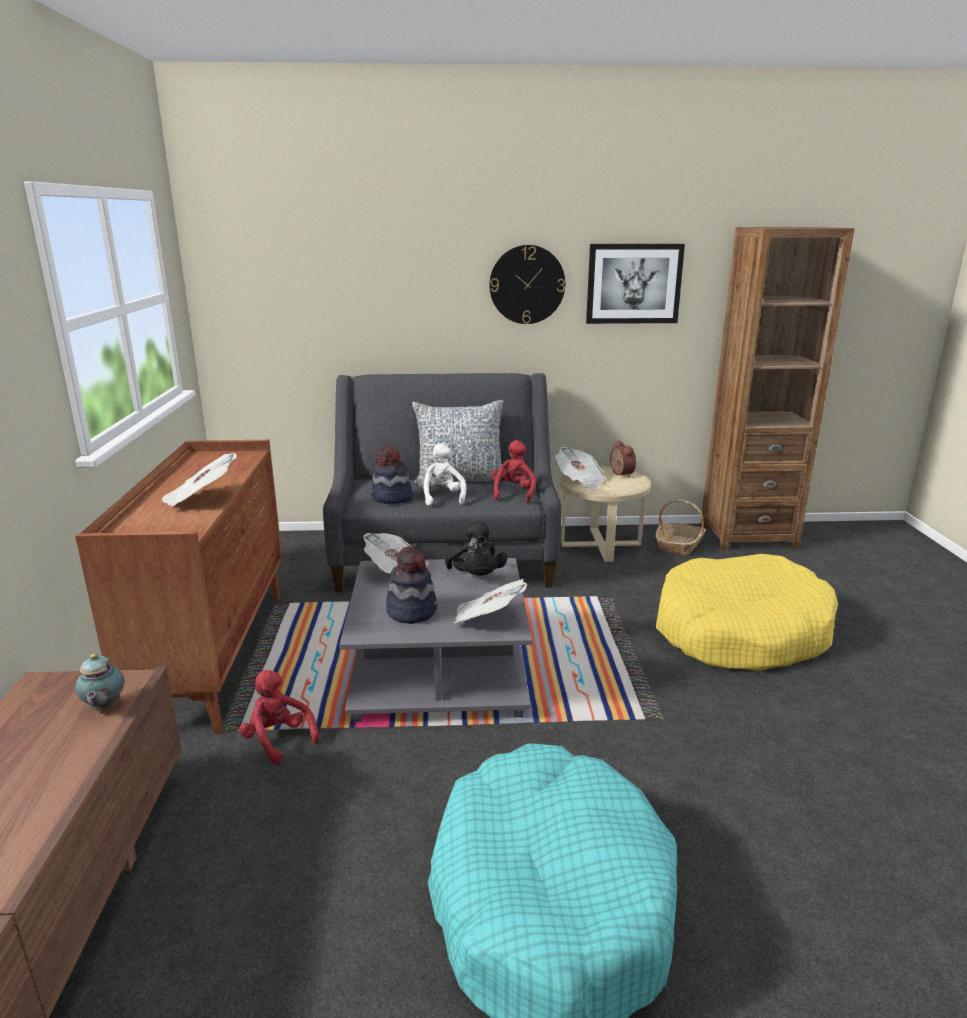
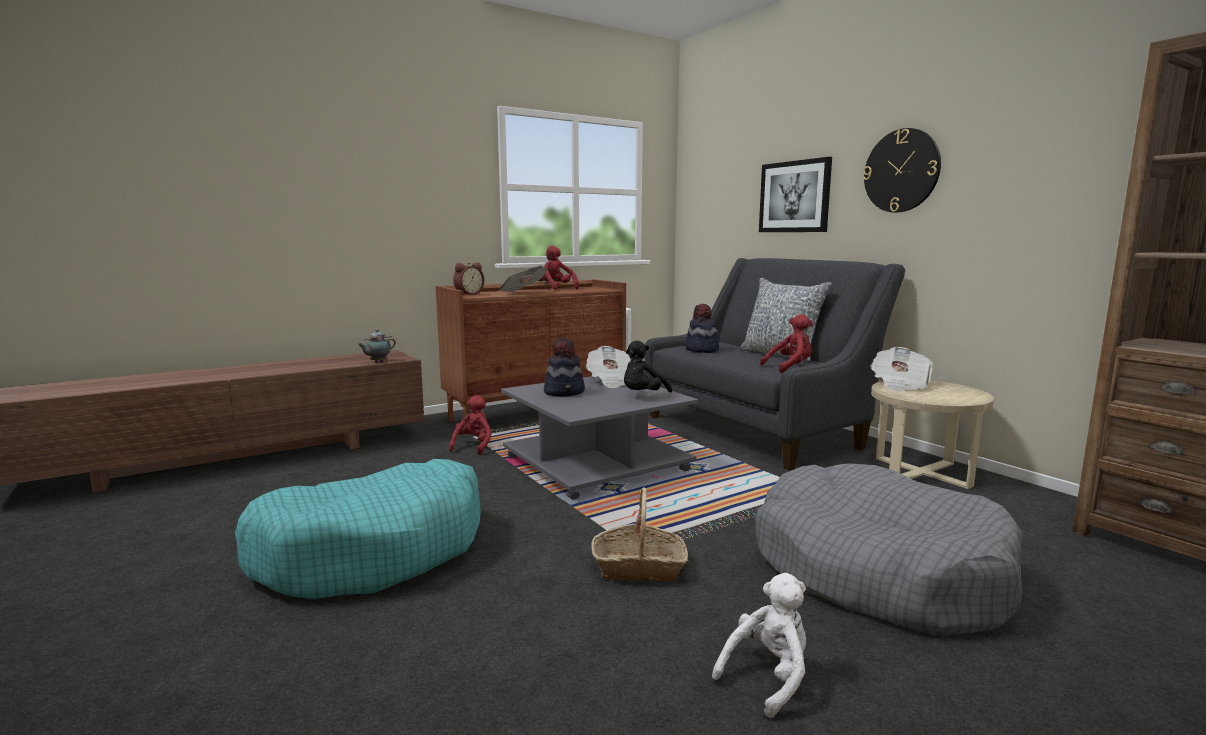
camera: 60 degrees right, 10 degrees down
(179, 473) = (555, 288): none -> red plush toy
(441, 497) = (732, 357): white plush toy -> white plush toy (768, 676)
(488, 619) = (582, 408): newspaper -> none
(620, 474) = (964, 393): alarm clock -> alarm clock (468, 294)
(633, 284) = (1026, 159): picture -> picture (794, 197)
(679, 545) = (1021, 507): basket -> basket (639, 567)
(740, 632) = (877, 571): yellow dog bed -> grey dog bed

